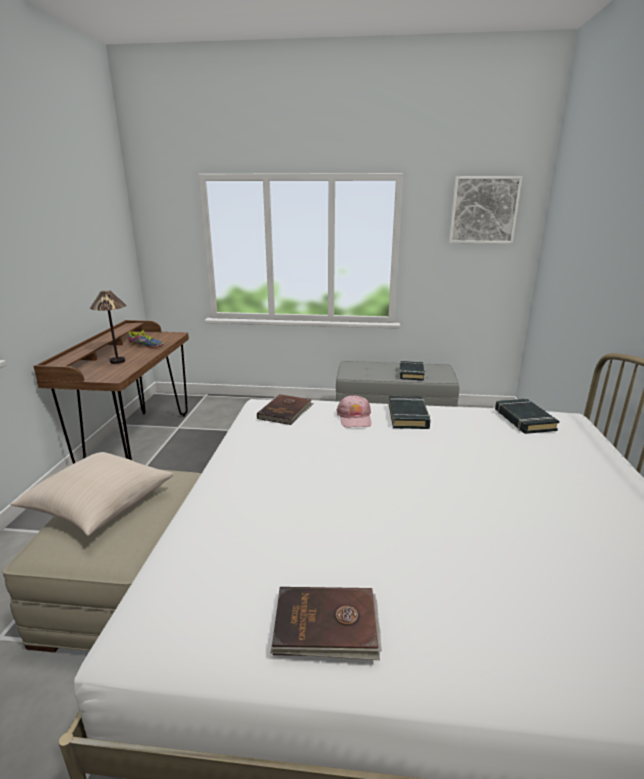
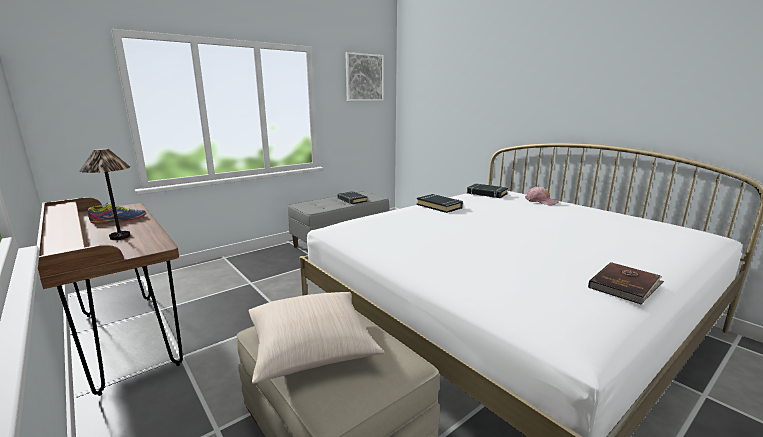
camera: 45 degrees left, 5 degrees down
(286, 411) = (369, 224): brown book -> none
(354, 418) = (417, 215): pink cap -> pink cap (541, 201)

